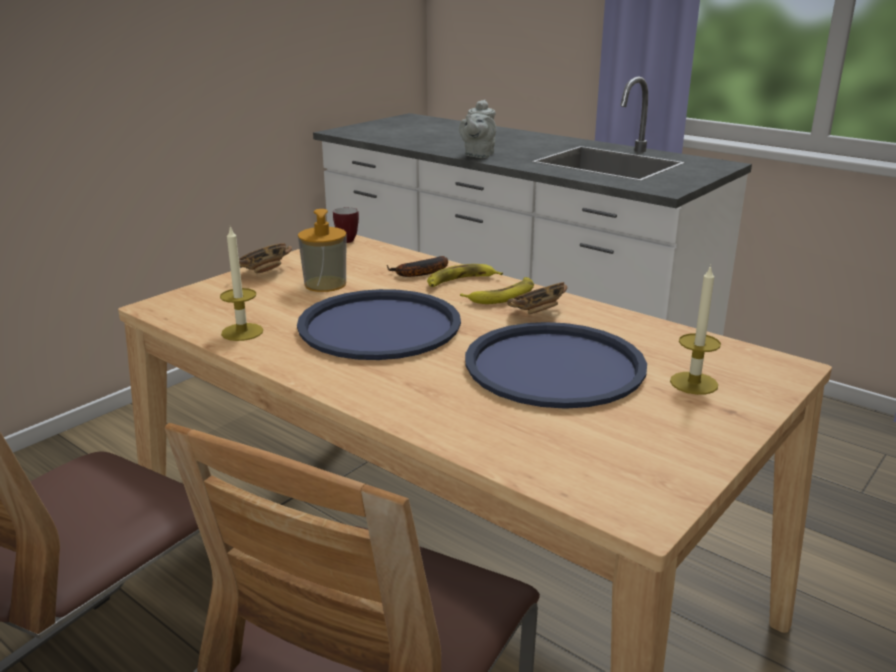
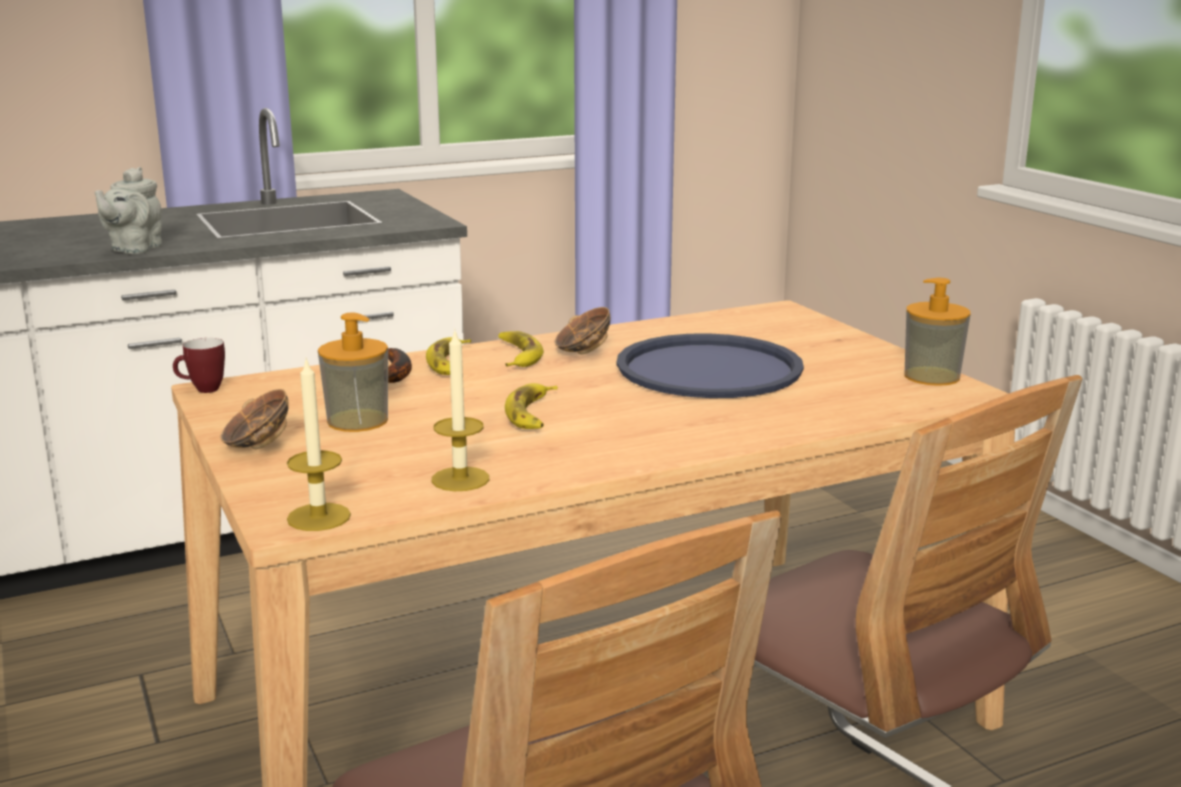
camera: 65 degrees left, 5 degrees down
(380, 326) = (532, 414): blue tray -> banana
(478, 155) = (134, 249): grey teapot -> grey teapot turned 60 degrees clockwise
(673, 482) = (931, 376): none -> soap dispenser
(694, 383) = (783, 338): candle -> candle (319, 517)

